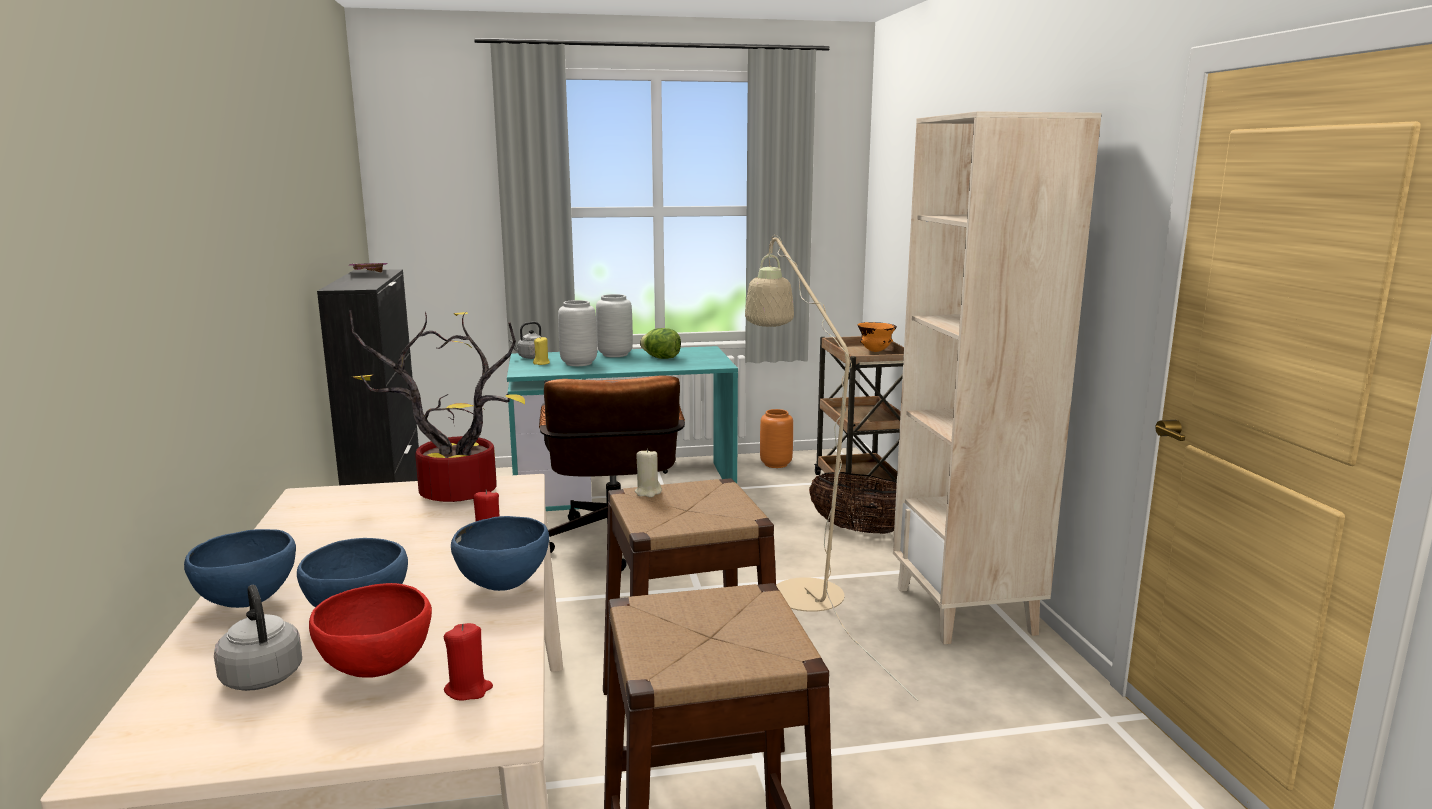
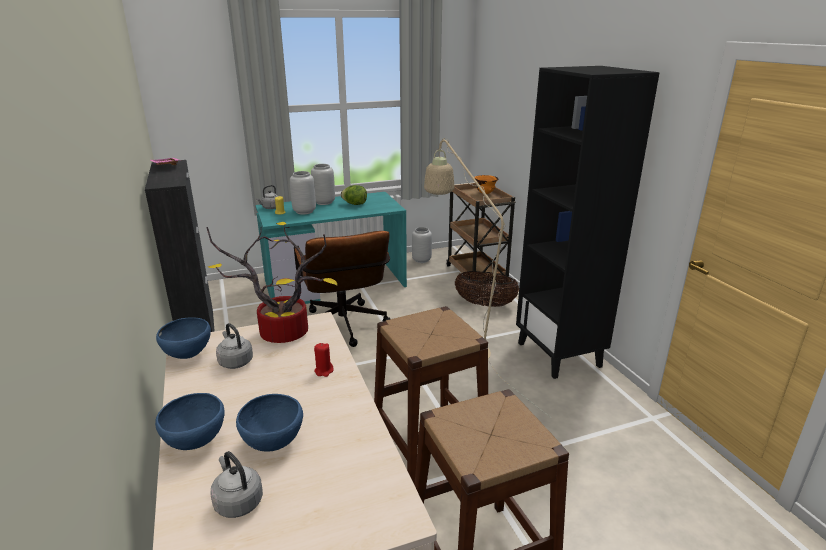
camera: 10 degrees left, 10 degrees up
(365, 519) = (235, 361): none -> grey kettle
(376, 671) = (308, 488): red bowl -> none
(468, 690) = (372, 496): red candle -> none
(504, 586) = (352, 409): blue bowl -> blue bowl (188, 355)
(648, 492) = (403, 322): beige candle -> none
(776, 464) = (422, 260): orange vase -> grey vase
(966, 611) = (559, 355): beige bookcase -> black bookcase

